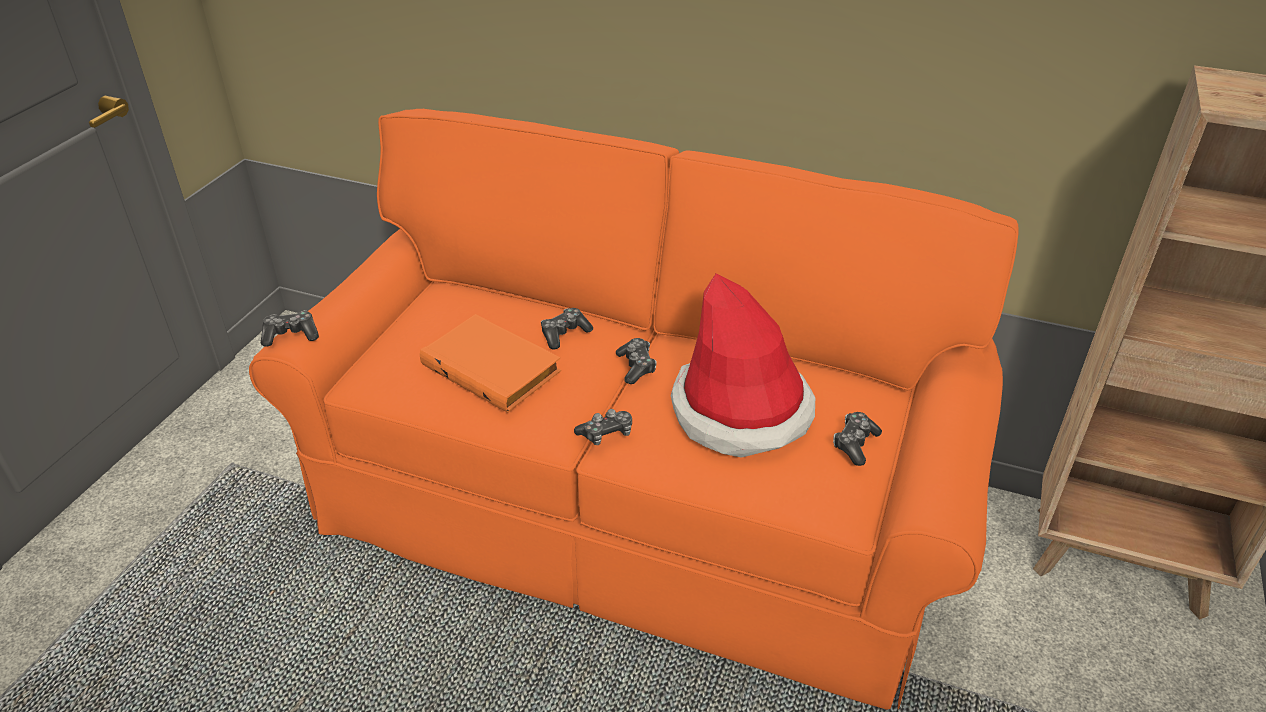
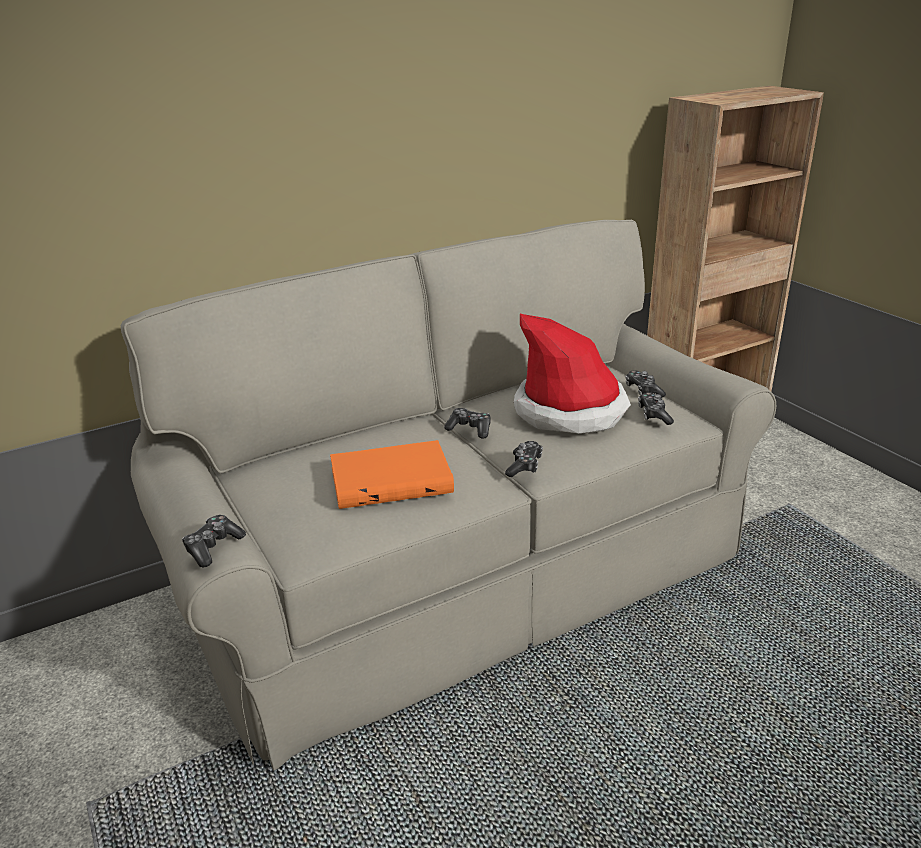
camera: 50 degrees left, 10 degrees down
(564, 334) = (397, 438): game controller -> game controller (654, 415)
(633, 506) = (464, 574): orange sofa -> grey sofa

